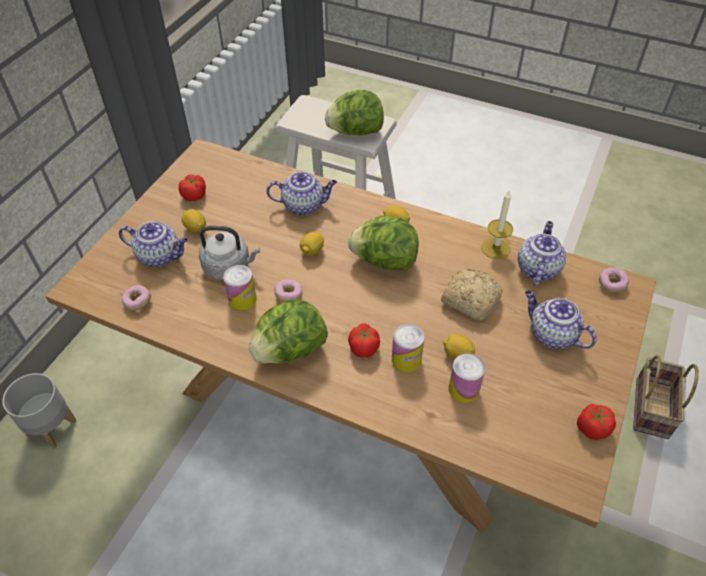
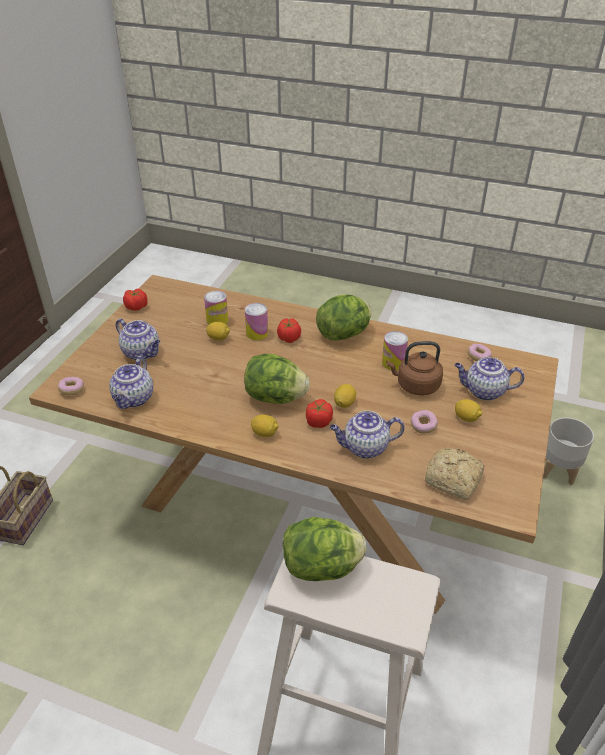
camera: 175 degrees right, 10 degrees down
(194, 195) = (488, 452): tomato -> tomato (318, 422)
(229, 267) = (415, 386): grey kettle -> brown kettle
(289, 295) = (355, 368): donut -> donut (423, 426)
(469, 299) = (202, 372): bread -> bread (454, 481)
(495, 248) = (167, 415): candle -> none

